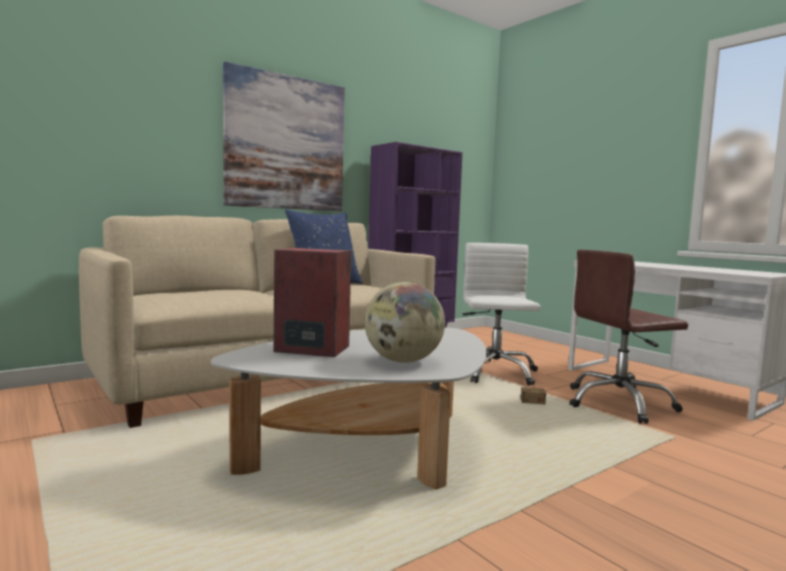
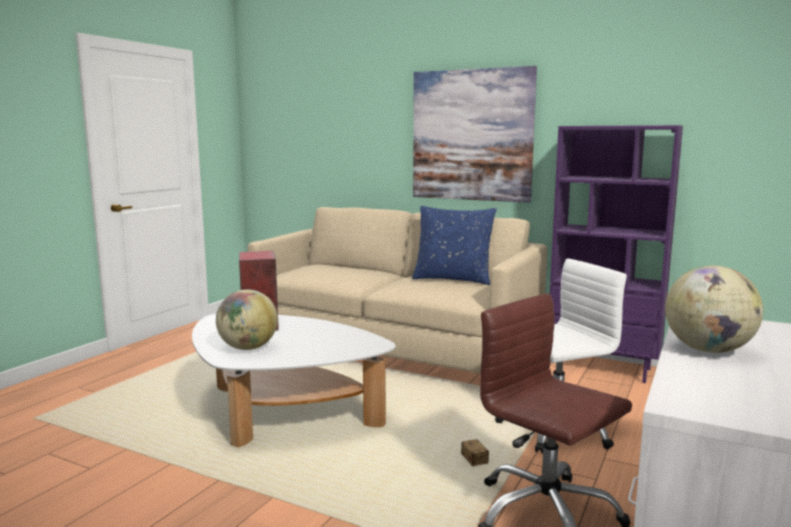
camera: 65 degrees right, 5 degrees up
(661, 266) = (708, 350): none -> globe

